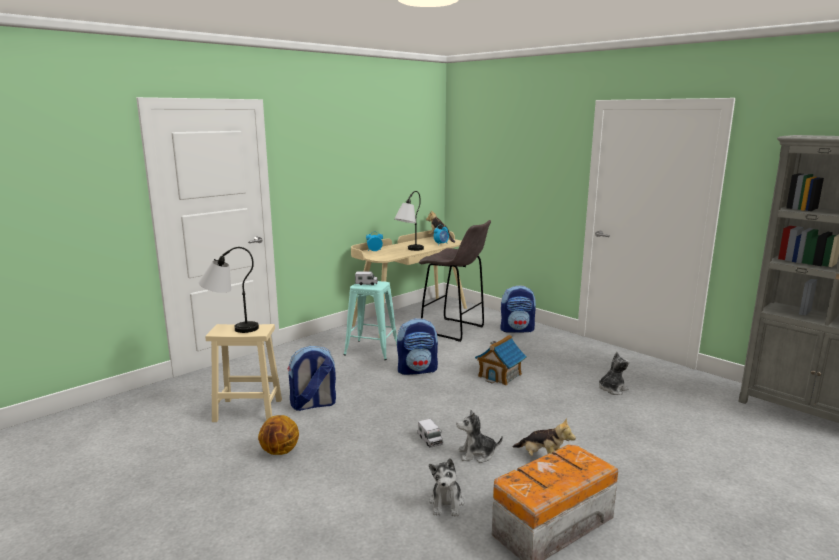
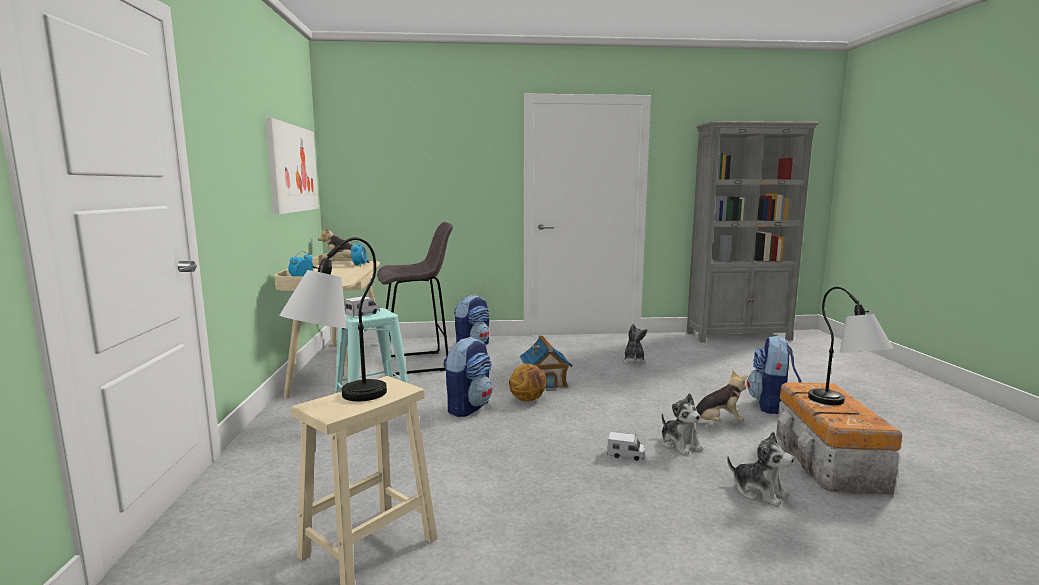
camera: 50 degrees left, 5 degrees down
(280, 452) = (533, 560): basketball -> basketball (528, 399)
(313, 404) = (442, 491): backpack -> backpack (772, 405)
(399, 169) = (292, 168): none -> picture
(409, 250) = (345, 274): table lamp -> table lamp (844, 407)
(477, 454) = (680, 444): plush toy -> plush toy turned 60 degrees counterclockwise

